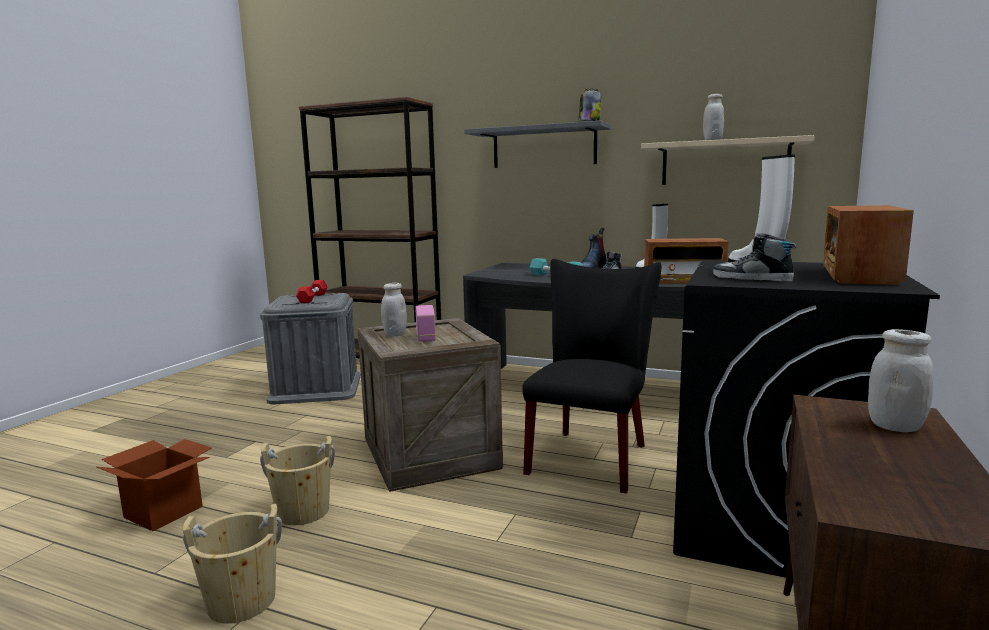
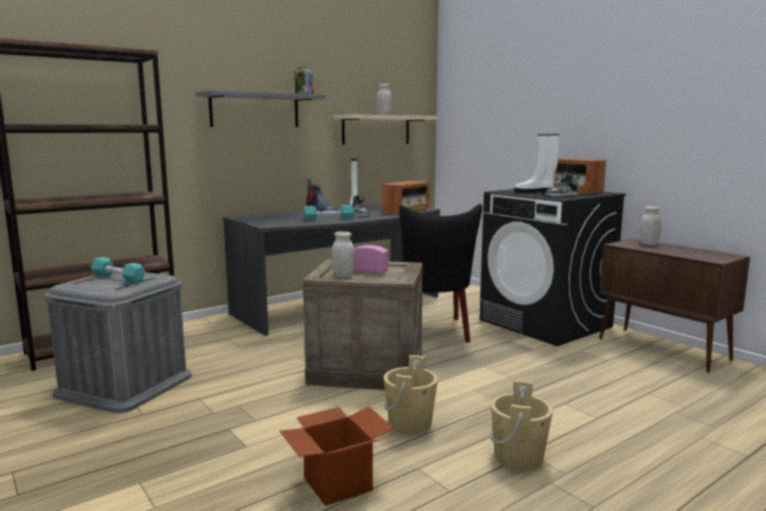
camera: 60 degrees left, 0 degrees up
(313, 298) = (118, 278): red dumbbell -> turquoise dumbbell
(591, 455) = (434, 332): black chair -> black chair turned 150 degrees counterclockwise

